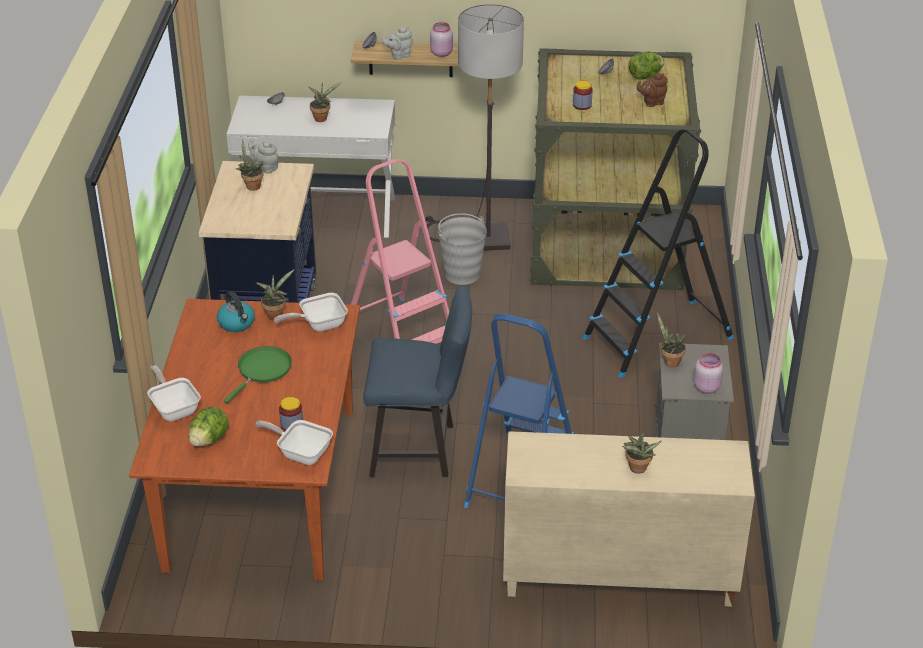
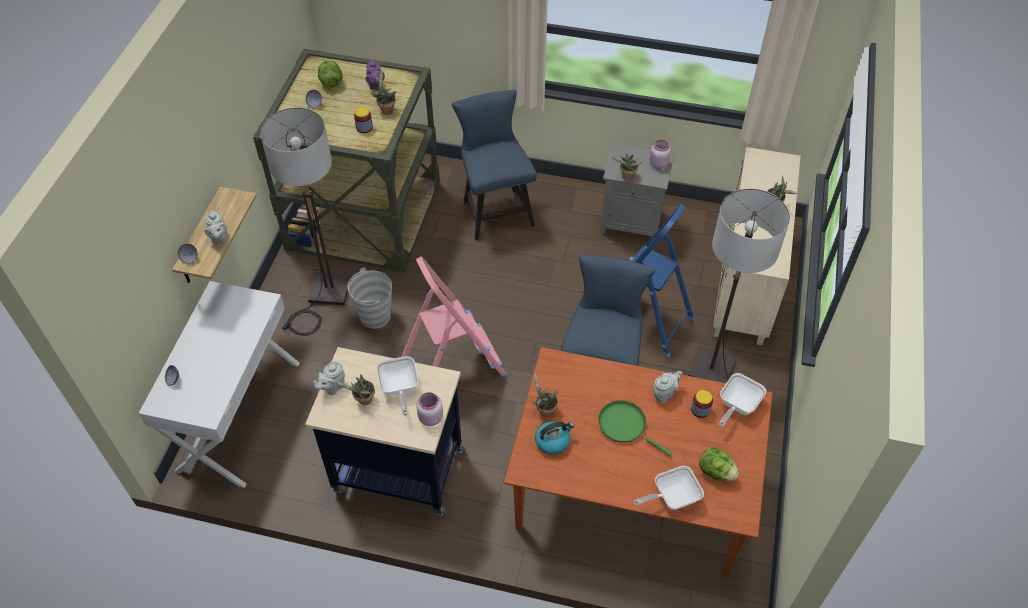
camera: 80 degrees left, 15 degrees up
(310, 396) = (664, 393): none -> grey teapot
(318, 325) = (566, 379): frying pan -> frying pan (399, 389)
(322, 118) = (220, 342): potted plant -> potted plant (386, 109)
(442, 53) = (229, 205): pink jar -> pink jar (430, 417)
(442, 558) = (722, 378): none -> floor lamp
(652, 102) = (376, 86): brown teapot -> purple teapot
(657, 338) = (495, 210): black step ladder -> blue chair

